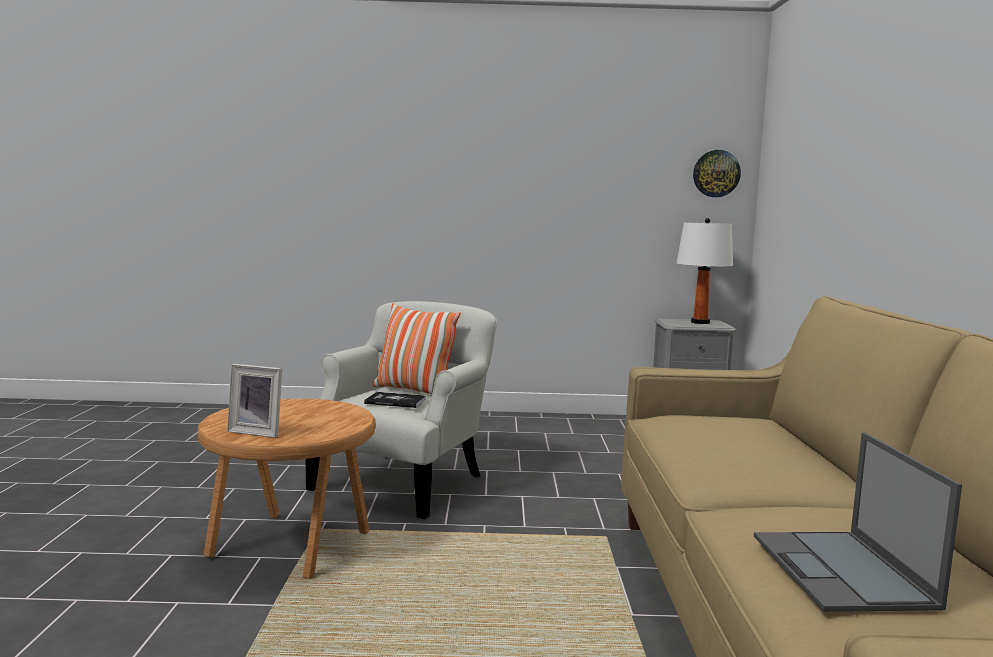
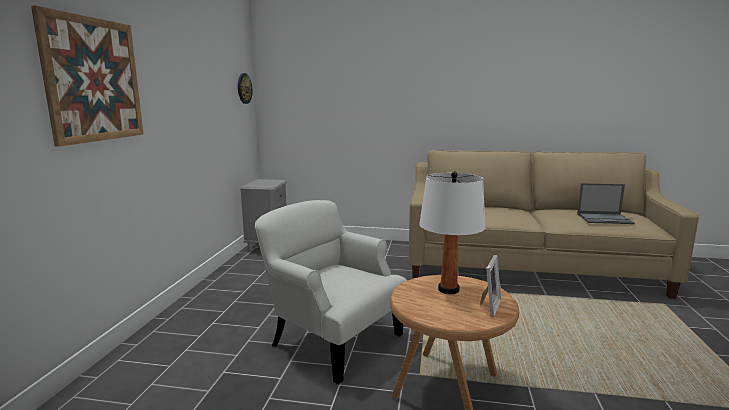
camera: 80 degrees left, 5 degrees up
(395, 401) = (358, 278): book -> none
(401, 159) = (94, 80): none -> picture
(413, 390) = (322, 273): pillow -> none
(700, 322) = (264, 182): white table lamp -> white table lamp (448, 289)

